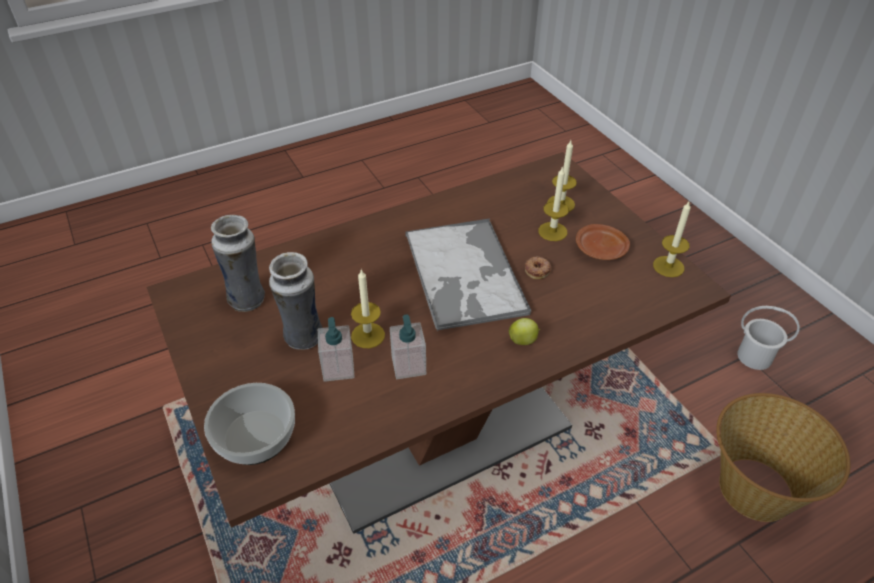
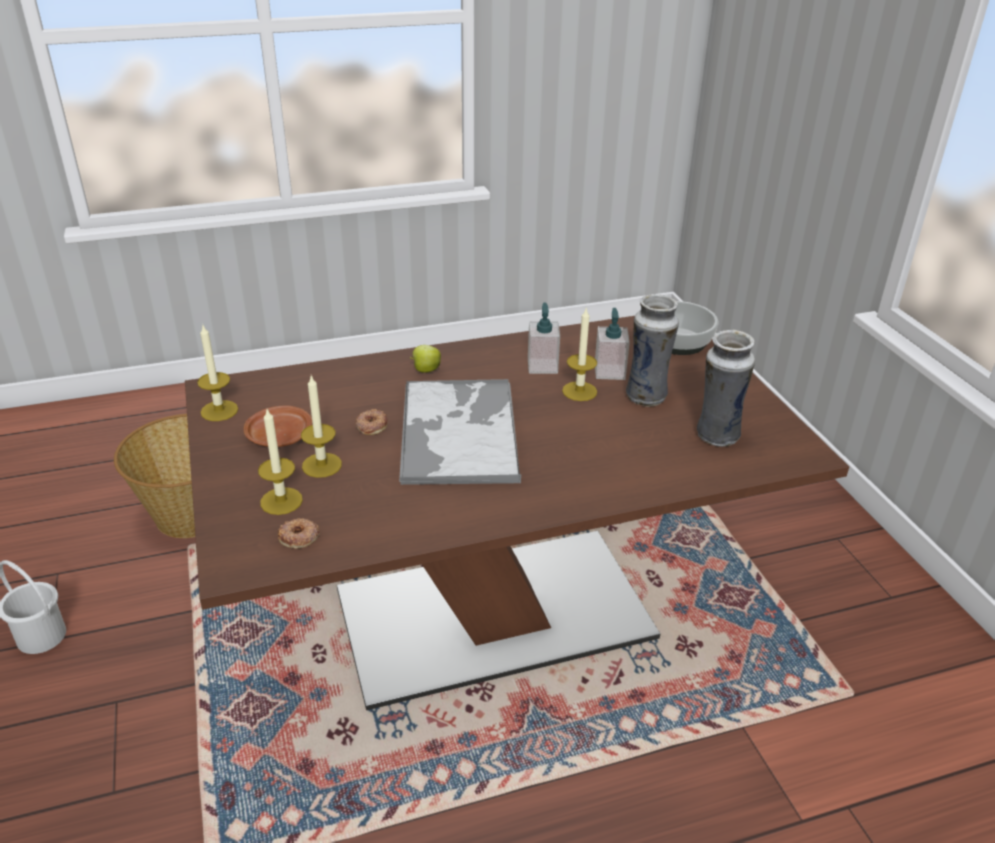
camera: 170 degrees left, 10 degrees down
(533, 185) = (299, 537): none -> donut

